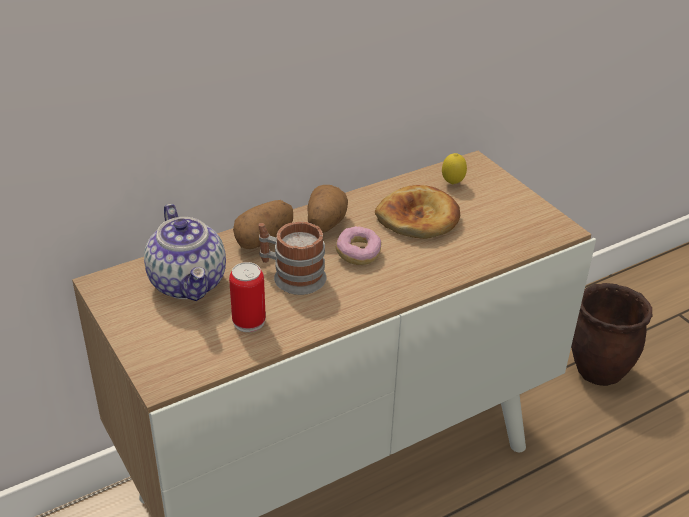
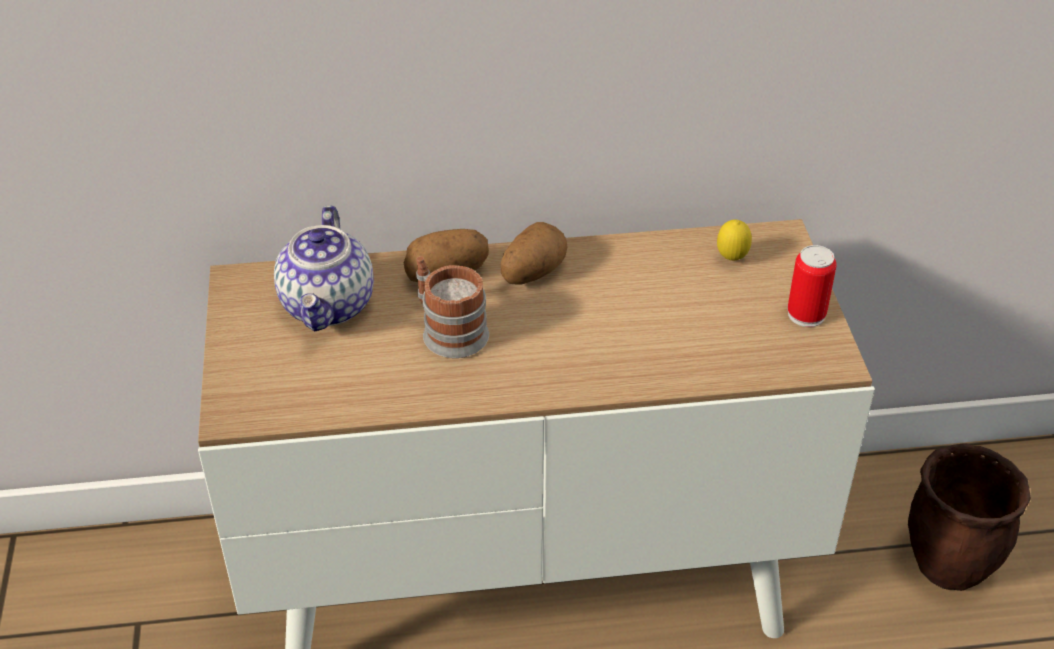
camera: 25 degrees right, 5 degrees up
(249, 321) = (364, 373): can -> can (806, 314)
(358, 254) = (545, 323): donut -> none
(418, 218) = (654, 295): bread -> none

